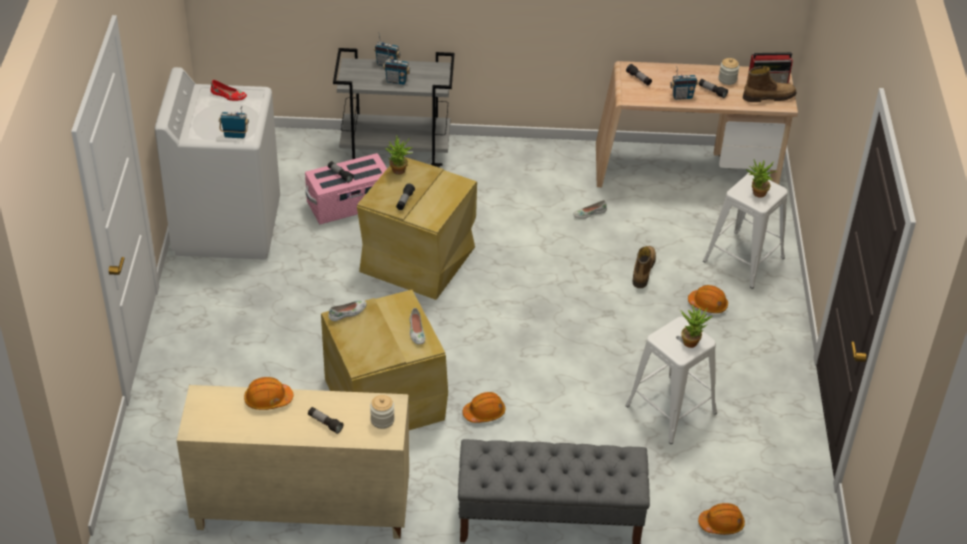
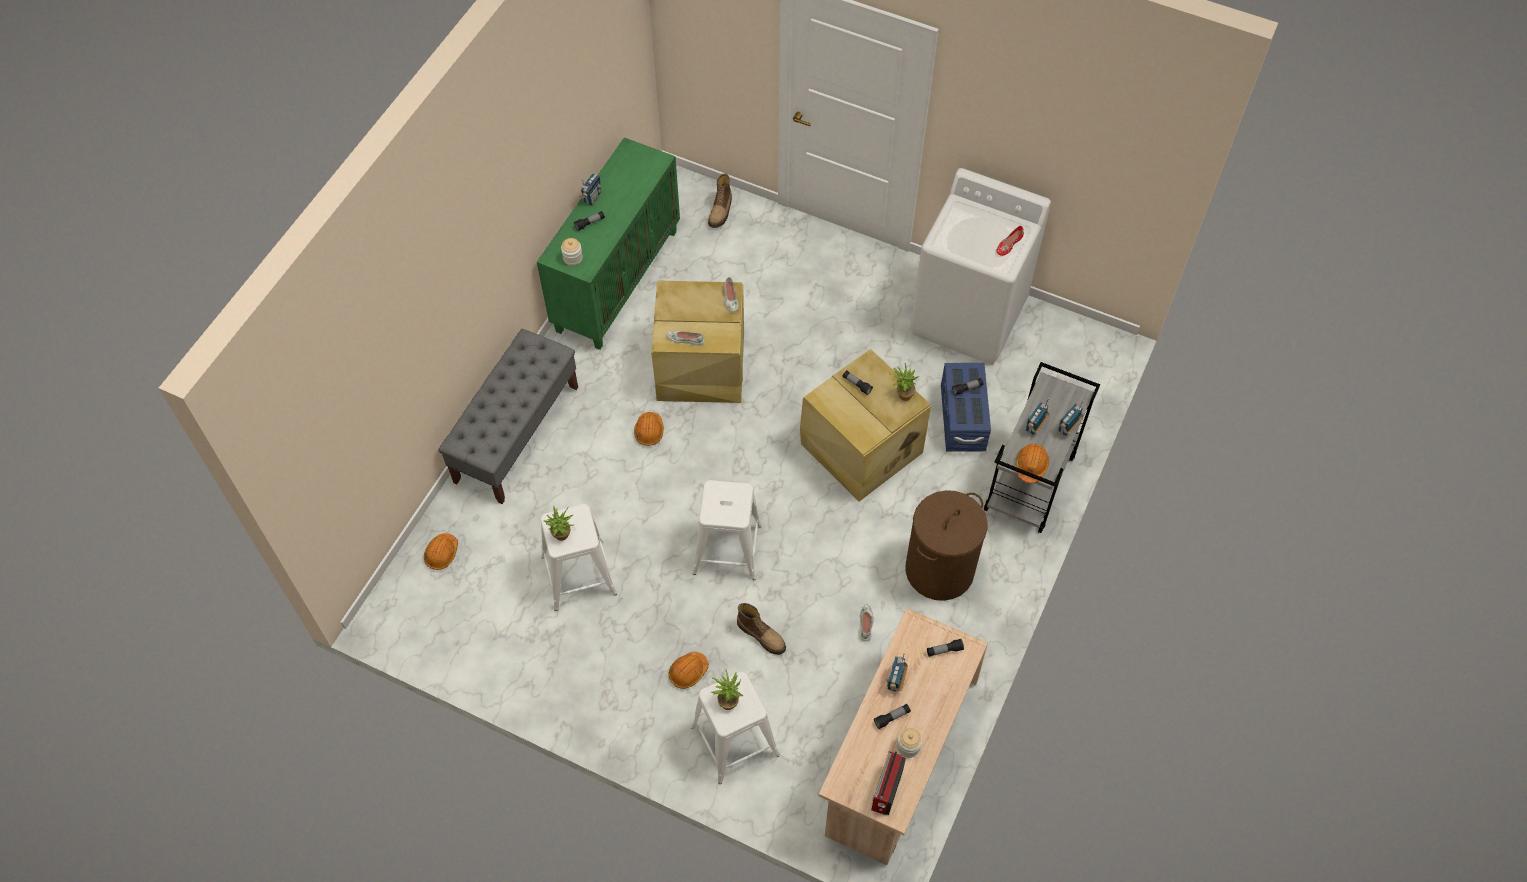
camera: 115 degrees right, 15 degrees up
(235, 135) = (944, 234): radio -> radio (592, 198)
(268, 399) = (633, 197): orange hard hat -> orange hard hat (1031, 466)
(300, 510) = (617, 280): beige cabinet -> green cabinet
(349, 205) = (962, 419): pink storage box -> blue storage box
(512, 184) = (939, 570): none -> brown laundry basket
(576, 316) = (727, 549): none -> white stool
(768, 96) = (859, 776): boot -> boot (721, 212)

